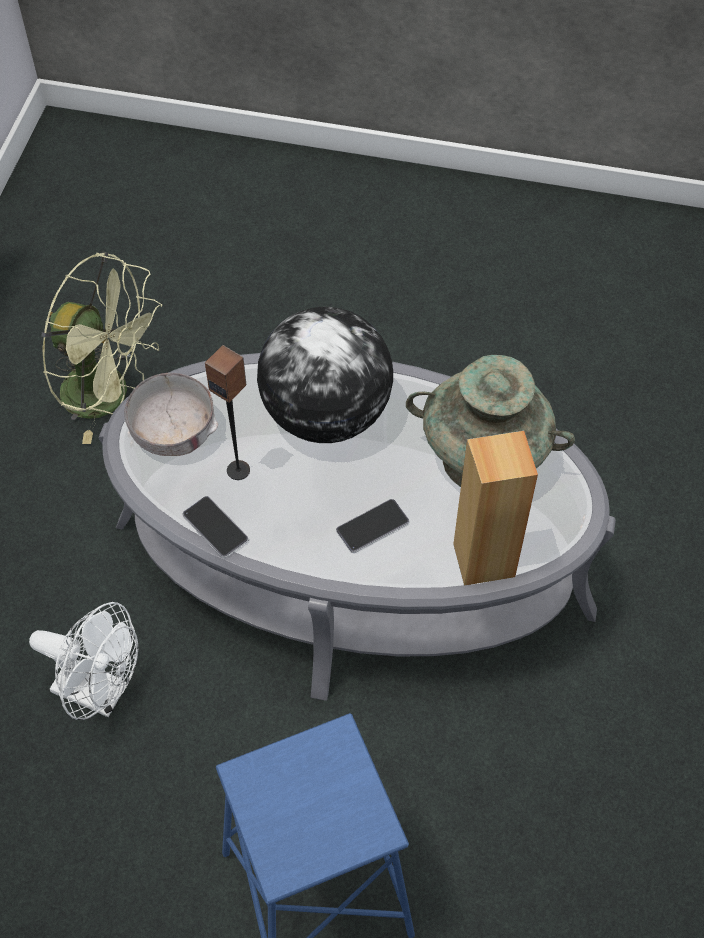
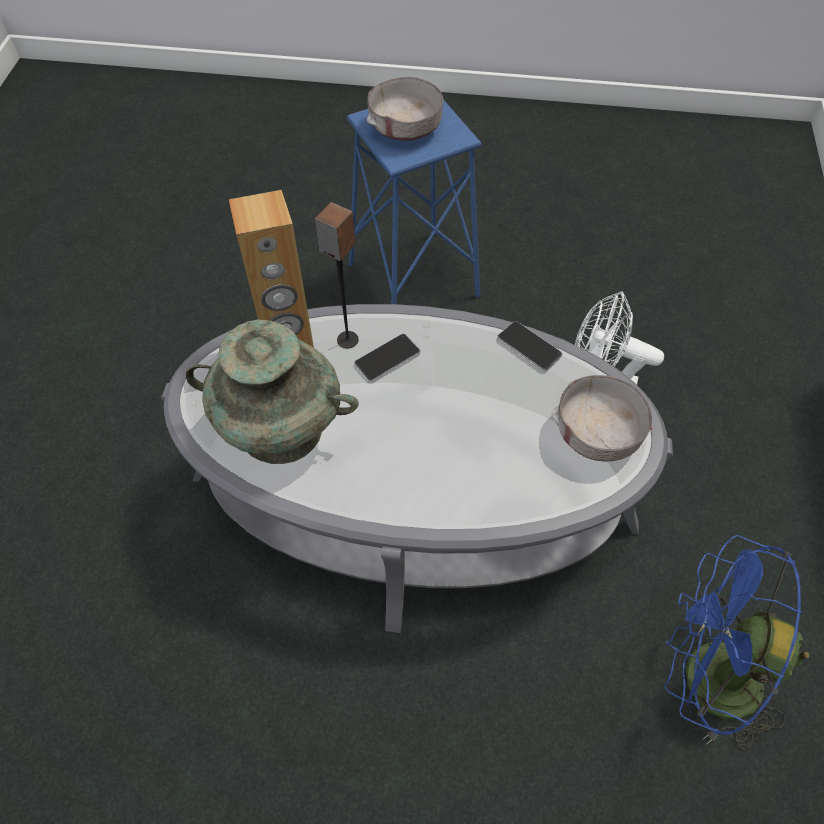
camera: 175 degrees right, 0 degrees up
(110, 395) = (703, 677): green fan -> blue fan
(238, 470) = (521, 400): speaker -> speaker (347, 340)
(321, 801) = (406, 128): none -> grey bowl
(327, 415) = (443, 464): globe -> none

